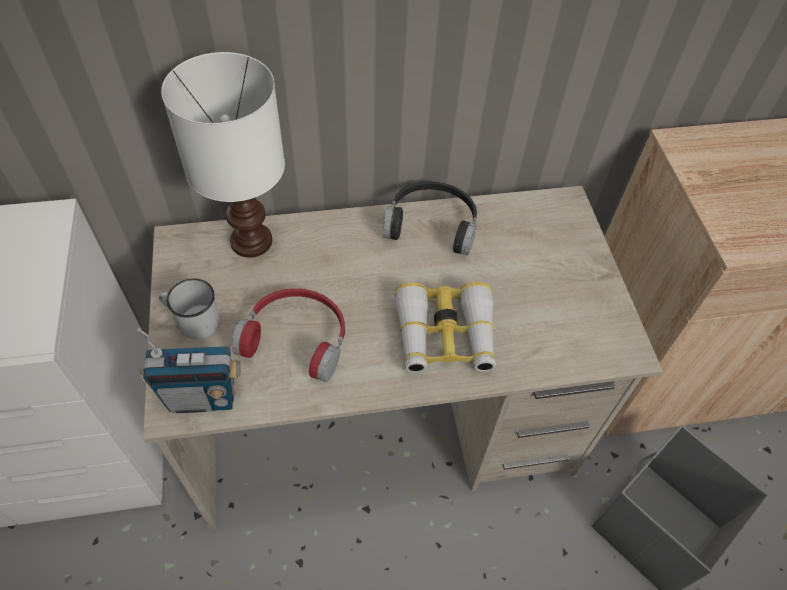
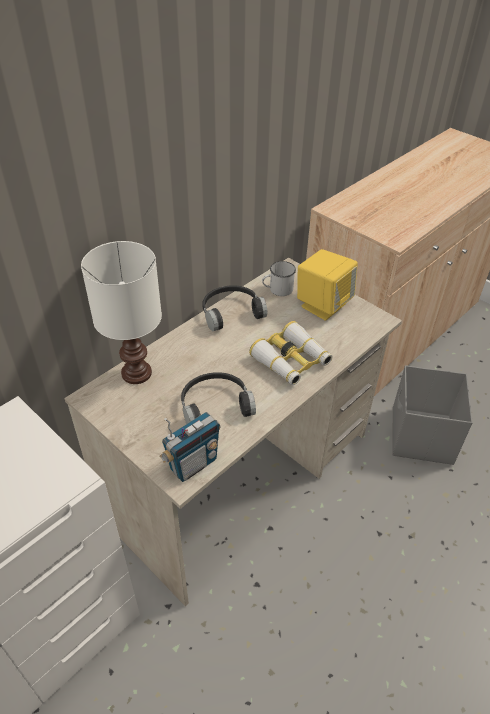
camera: 35 degrees left, 10 degrees down
(193, 320) = (145, 431): white mug -> white mug (277, 290)
(297, 337) = (215, 405): red headphones -> black headphones
(565, 281) = (323, 305): none -> yellow speaker

